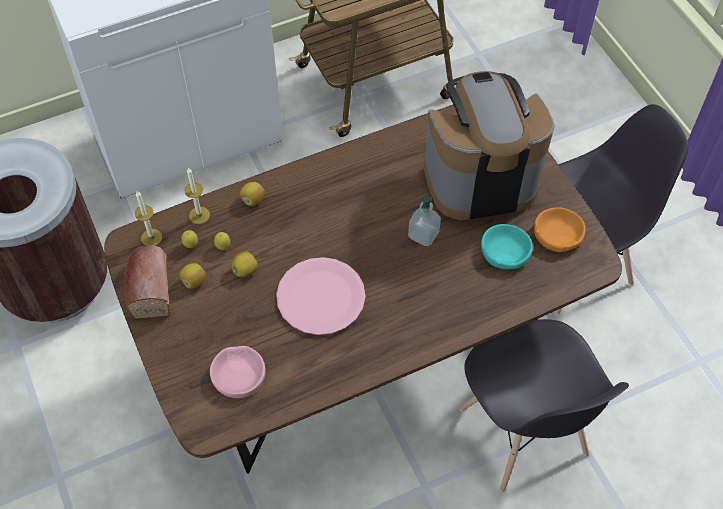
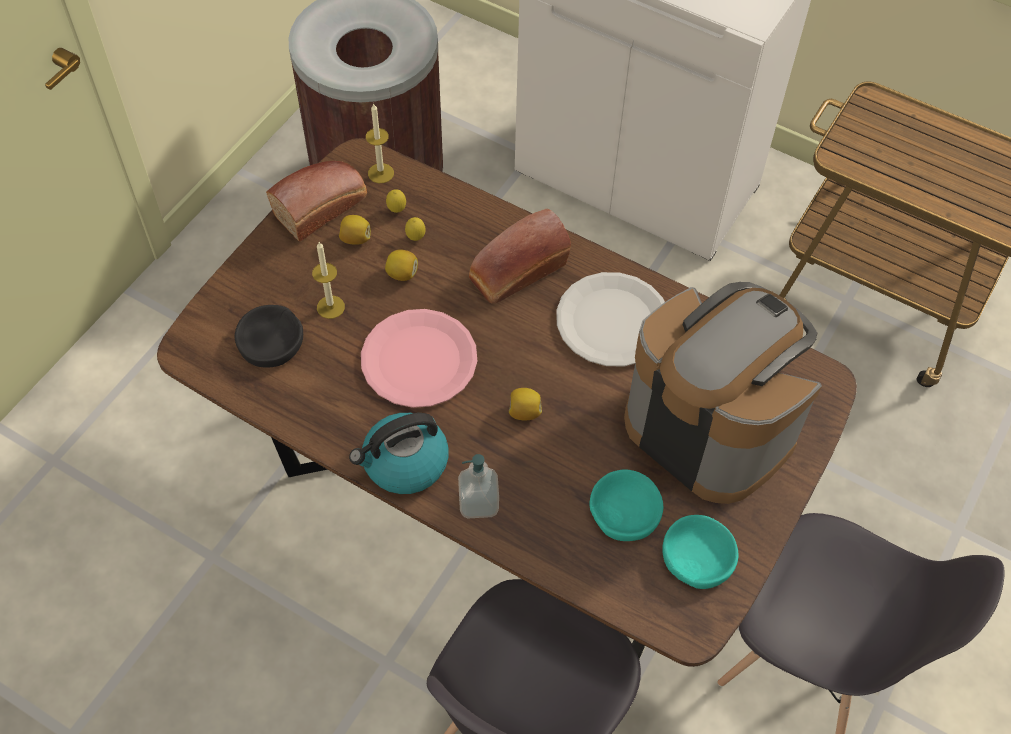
camera: 55 degrees right, 0 degrees up
(199, 215) = (439, 195): candle -> candle (330, 307)
(238, 375) = (271, 342): pink bowl -> black bowl
(253, 200) = (496, 228): lemon -> lemon (524, 412)
(296, 208) = (516, 272): none -> bread
(372, 181) = (612, 321): none -> white plate
(391, 347) = (404, 463): none -> kettle
(423, 234) = (579, 412): soap dispenser -> soap dispenser (478, 502)
(558, 234) = (697, 557): orange bowl -> turquoise bowl

